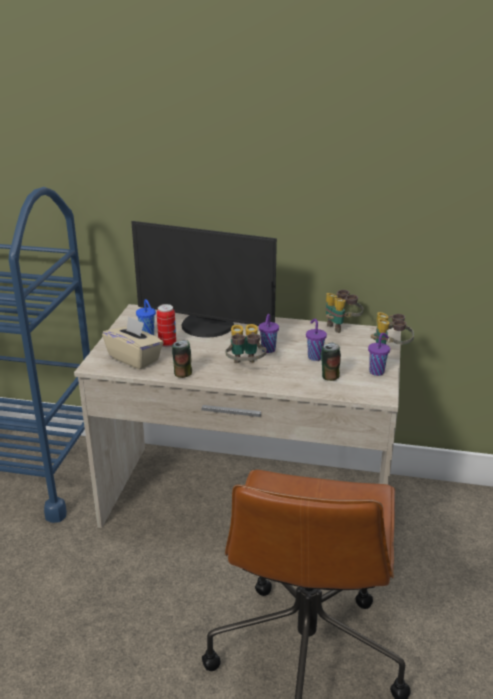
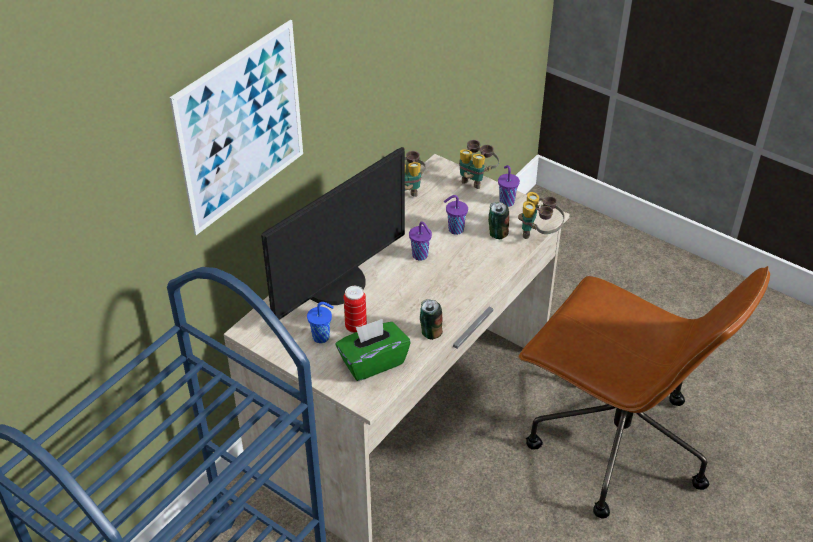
camera: 65 degrees left, 15 degrees up
(135, 358) = (373, 362): beige tissue box -> green tissue box
(173, 151) = (241, 127): none -> picture
(245, 367) = (445, 283): binoculars -> binoculars (539, 234)

